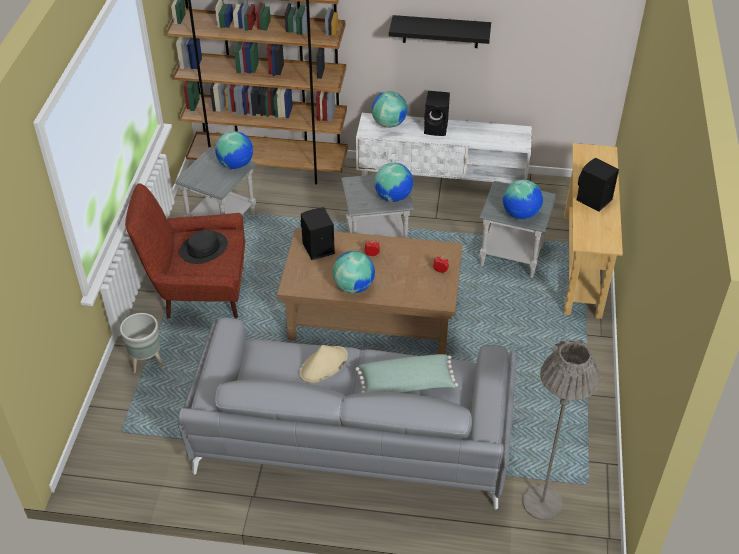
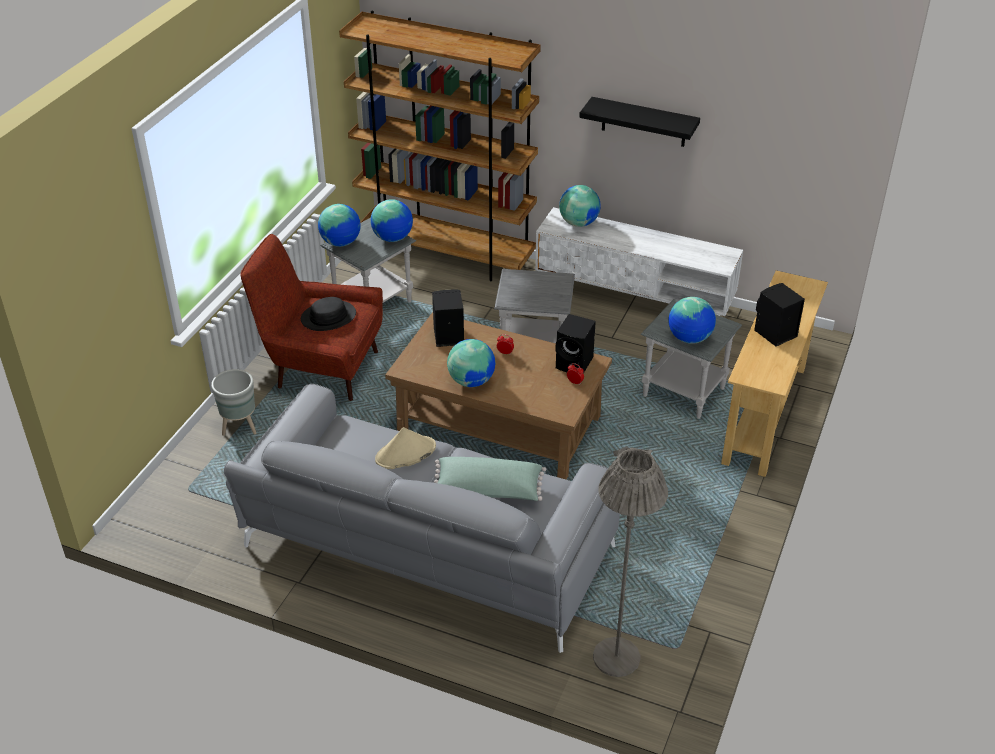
camera: 15 degrees right, 5 degrees down
(393, 197) = (551, 297): globe -> globe (341, 242)
(437, 128) = (631, 235): black speaker -> black speaker (575, 363)

